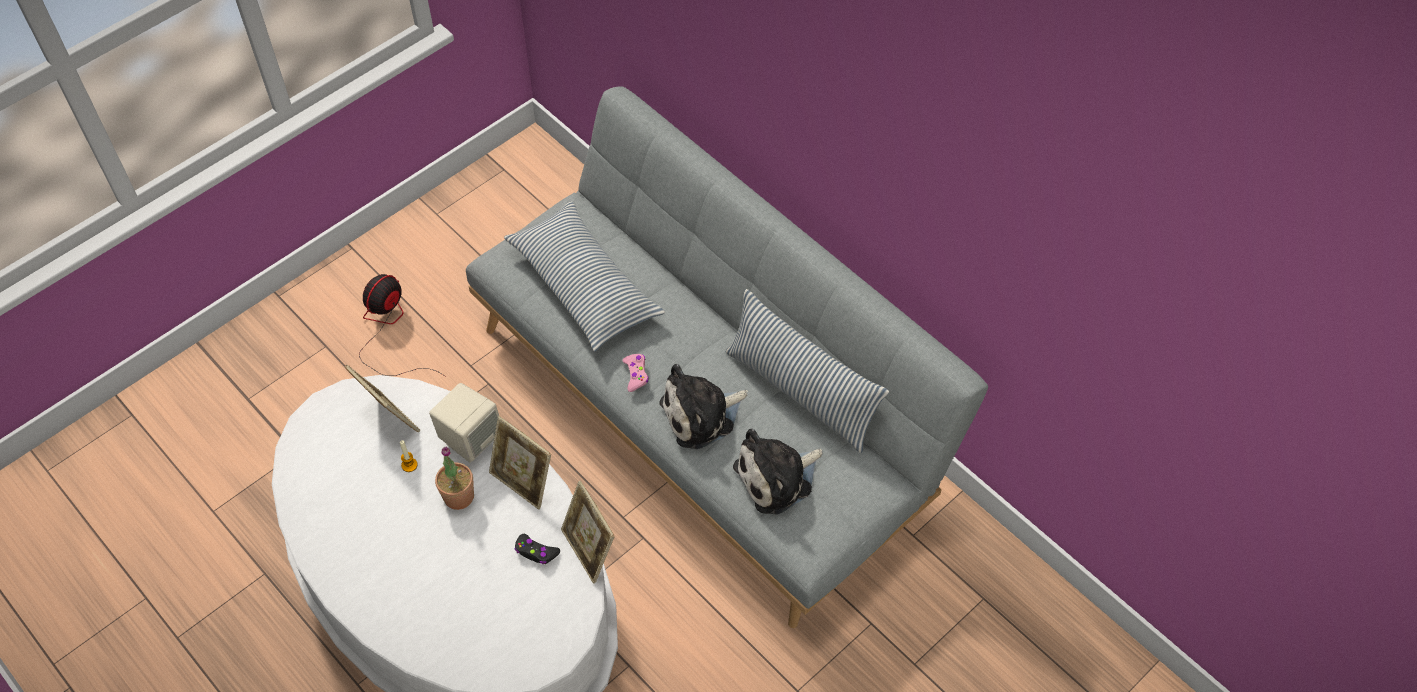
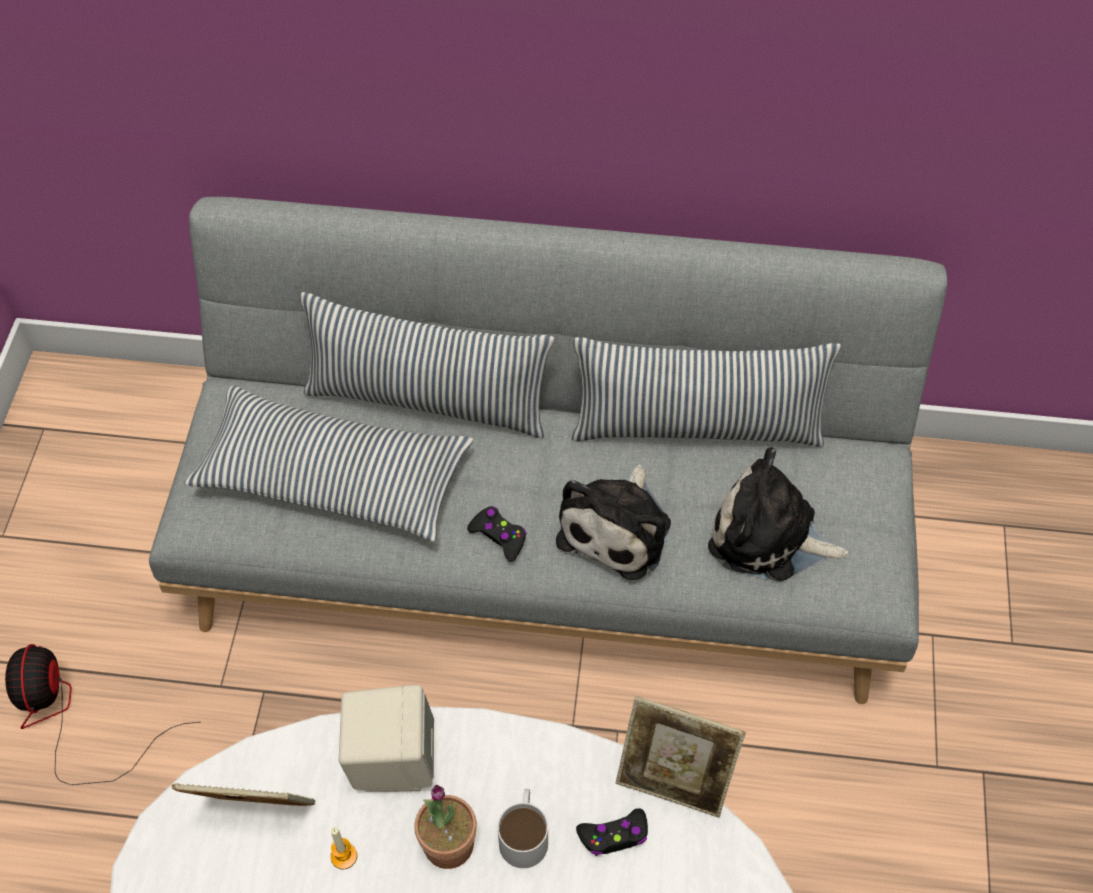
camera: 40 degrees left, 0 degrees up
(497, 518) = (524, 833): none -> white mug
(523, 482) = (511, 762): picture frame -> none
(636, 374) = (499, 536): pink game controller -> black game controller
(670, 279) = (428, 401): none -> pillow
(777, 477) = (768, 536): plush toy -> plush toy turned 90 degrees clockwise

